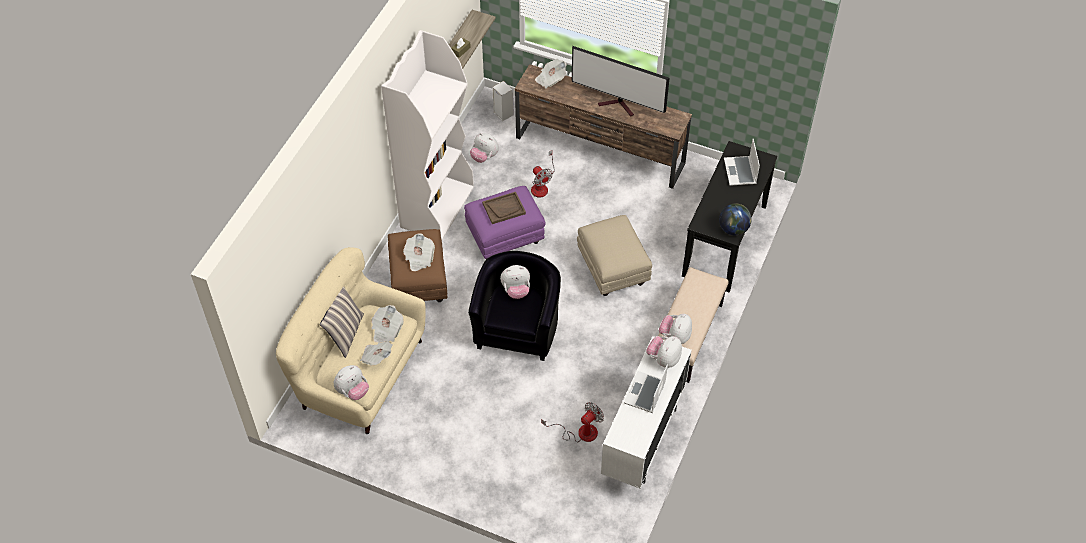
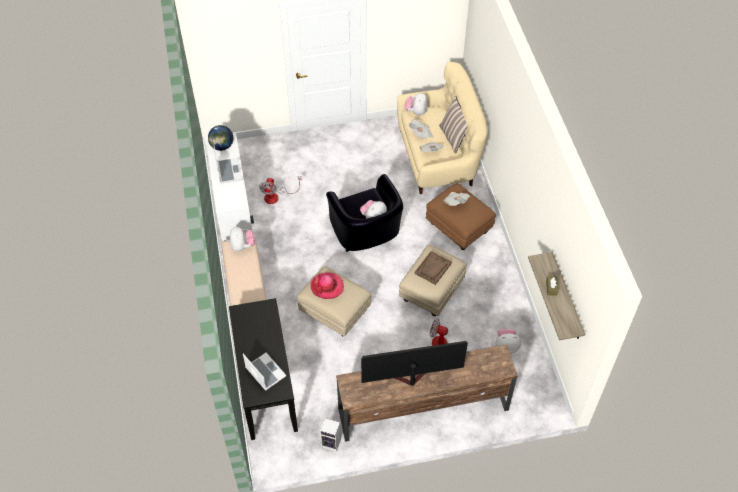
camera: 145 degrees right, 0 degrees up
(437, 206) = (499, 286): white bookcase -> none
(502, 113) = (530, 396): speaker -> speaker (332, 443)
(505, 236) = (431, 292): purple ottoman -> beige ottoman
(550, 79) = (486, 370): newspaper -> none
(619, 247) = (327, 286): none -> hat
(663, 359) = (230, 197): plush toy -> none
(733, 229) = (240, 317): globe -> globe (222, 146)

